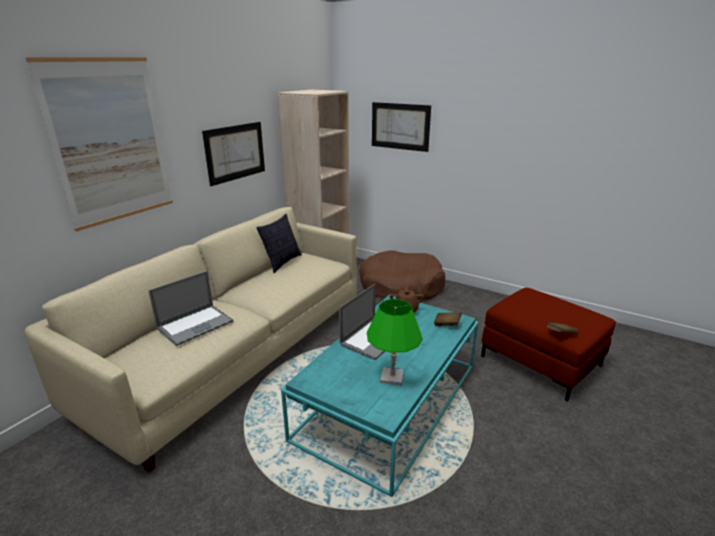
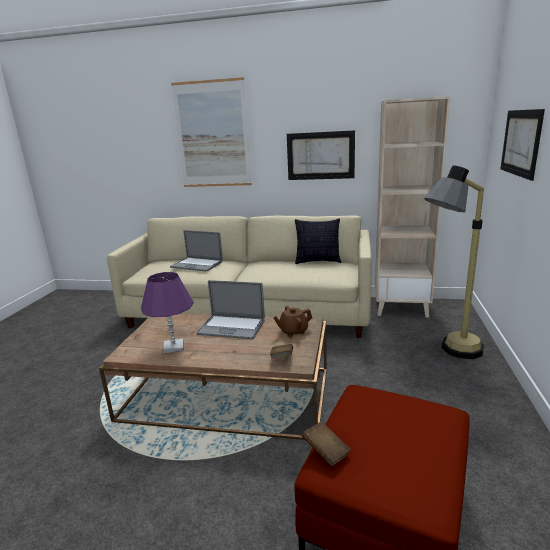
camera: 70 degrees right, 5 degrees down
(389, 400) = (227, 394): turquoise coffee table -> brown coffee table
(392, 377) = (173, 347): green table lamp -> purple table lamp
(401, 286) = (448, 353): brown dog bed -> floor lamp

